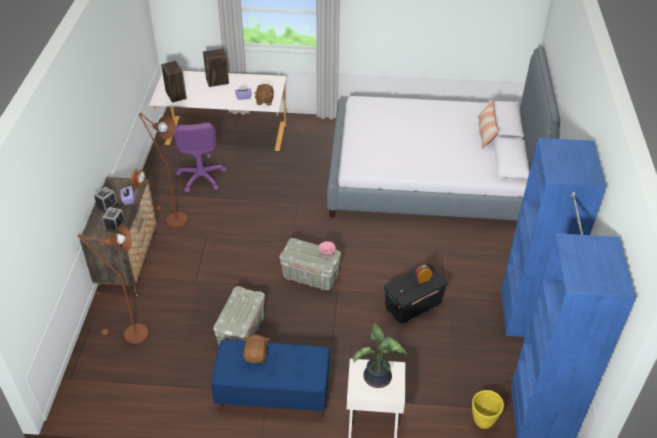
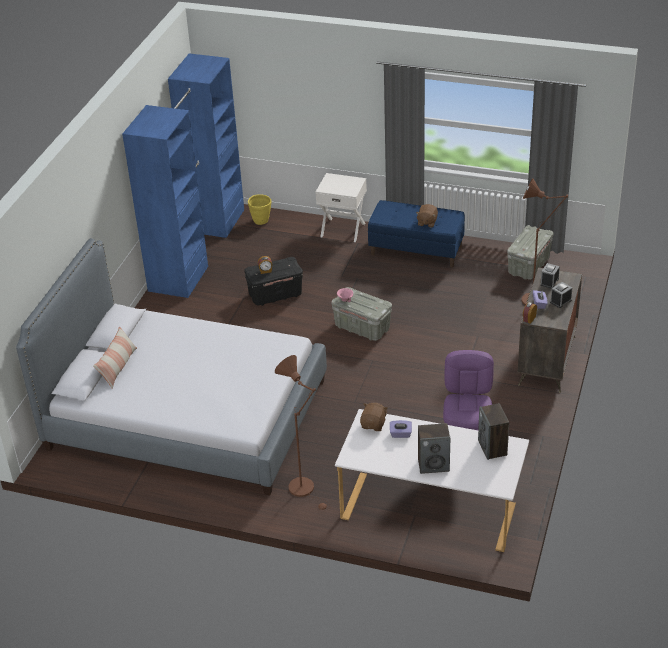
camera: 165 degrees left, 5 degrees down
(173, 219) = (501, 400): brown floor lamp -> brown floor lamp (305, 489)
(242, 333) = (436, 291): grey storage box -> grey storage box (528, 265)
(377, 379) = (340, 184): potted plant -> none

